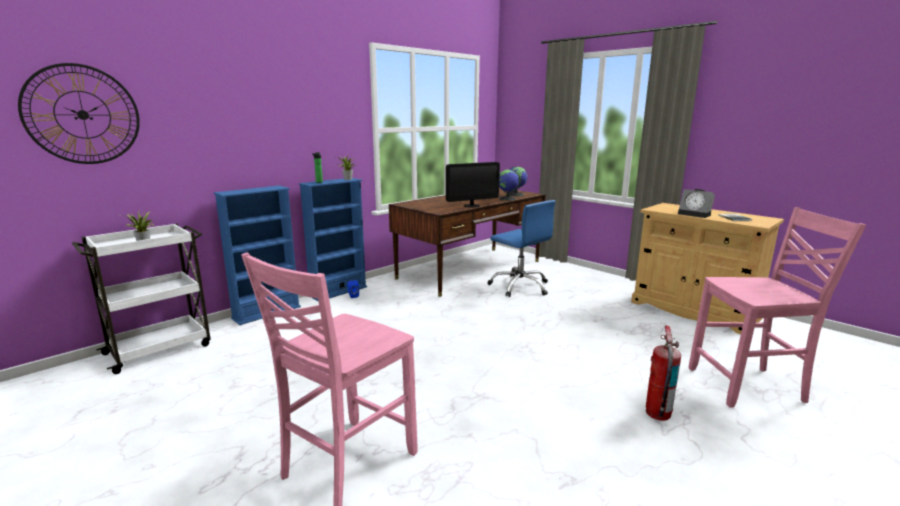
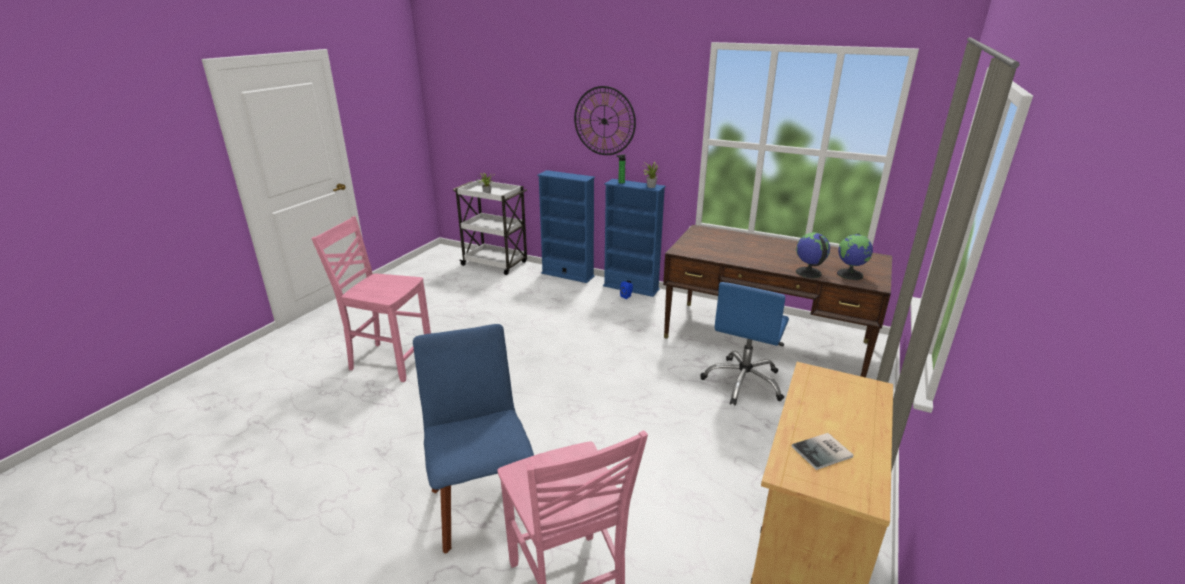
camera: 70 degrees right, 10 degrees up
(83, 115) = (484, 104): wall clock -> wall clock (604, 121)
(471, 205) = (734, 260): monitor -> none
(657, 413) = (482, 503): fire extinguisher -> blue chair
(695, 214) = (808, 410): alarm clock -> none

